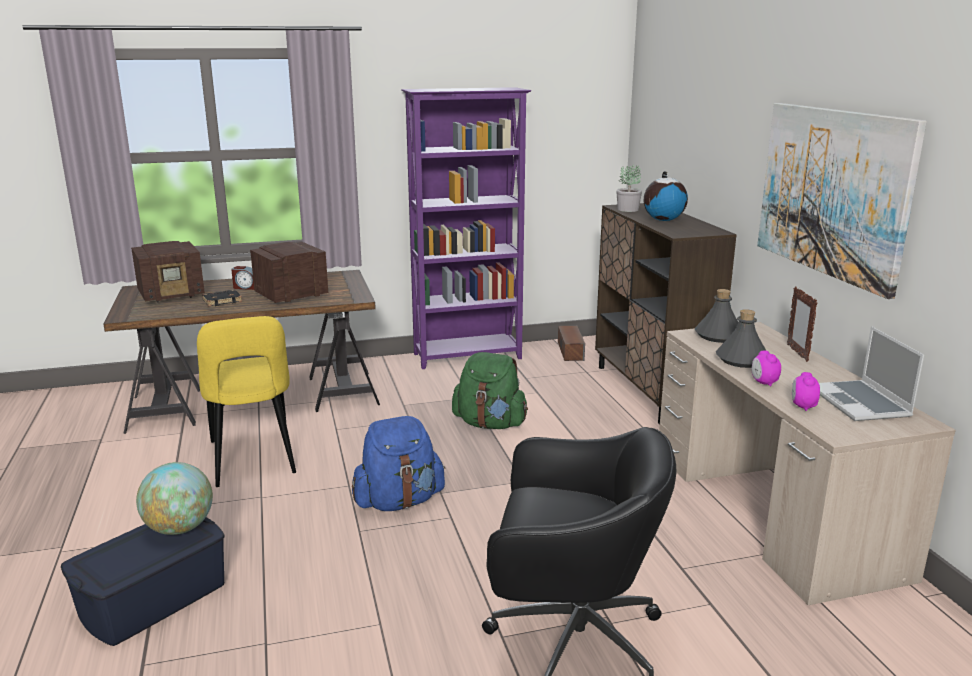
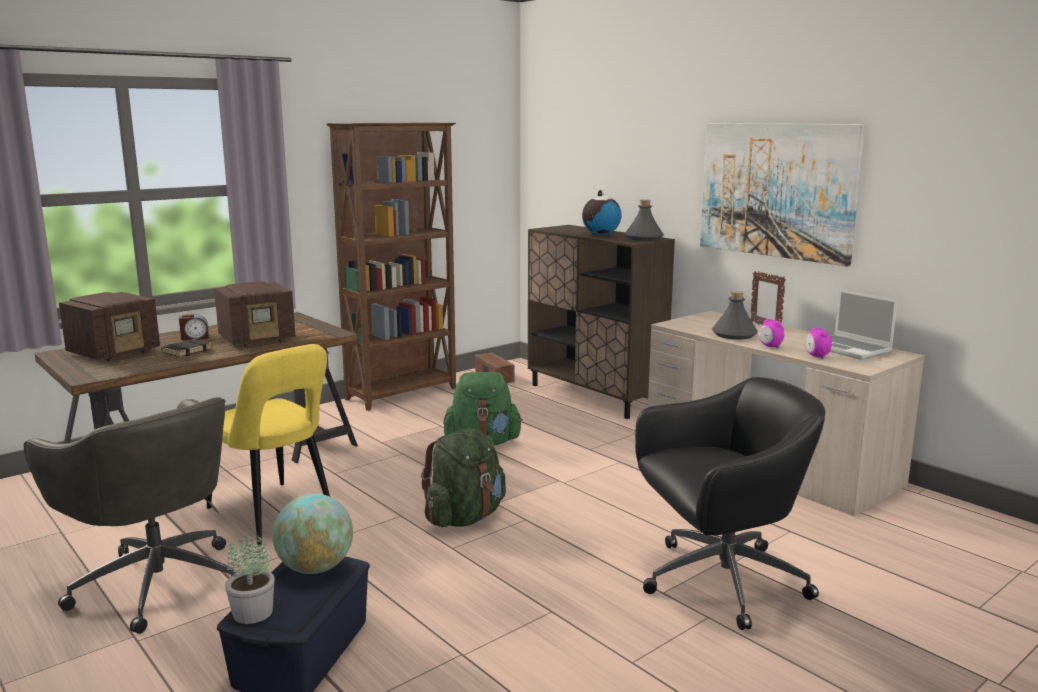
camera: 25 degrees left, 5 degrees down
(118, 502) = (156, 582): none -> grey office chair
(290, 296) = (258, 339): radio -> radio turned 150 degrees counterclockwise
(399, 501) = (465, 518): blue backpack -> green backpack
(468, 357) = (403, 394): purple bookcase -> brown bookcase
(628, 209) = (557, 230): potted plant -> potted plant (253, 613)
(719, 336) = (694, 322): grey bottle -> grey bottle (643, 238)

